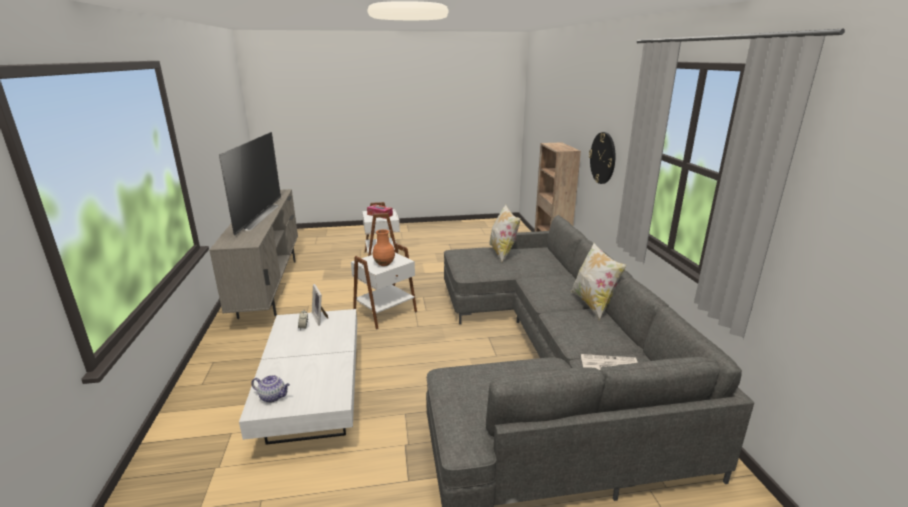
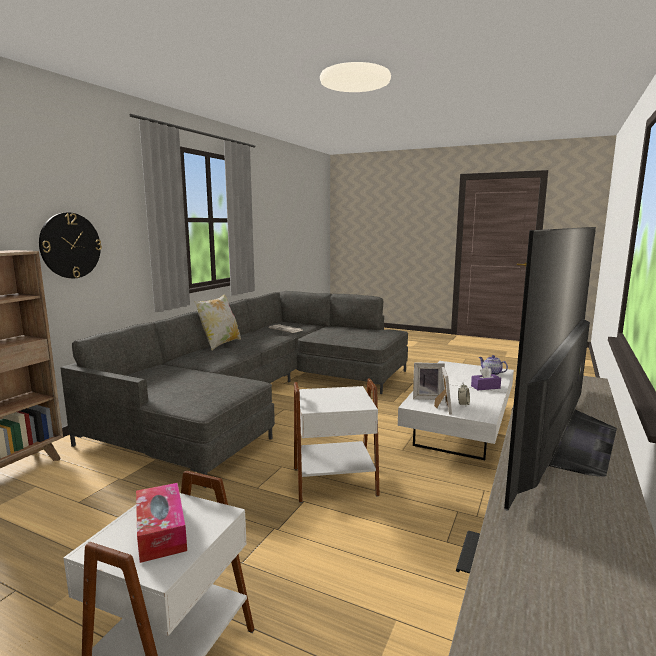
camera: 145 degrees left, 10 degrees down
(282, 361) = (485, 387): none -> purple tissue box
(337, 326) = (427, 397): none -> picture frame
(384, 264) = (337, 394): orange vase -> none
(502, 253) = (165, 388): pillow -> none

